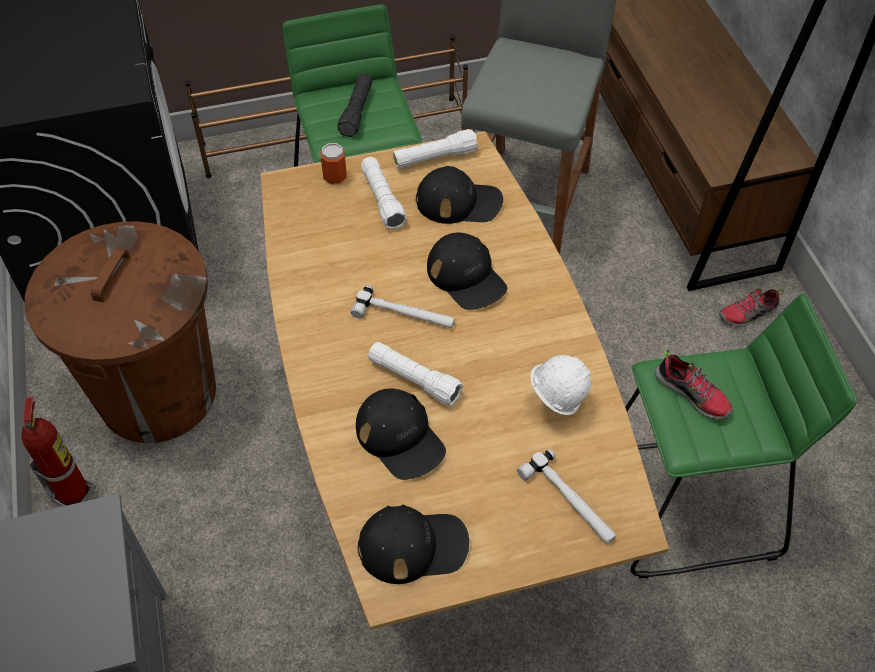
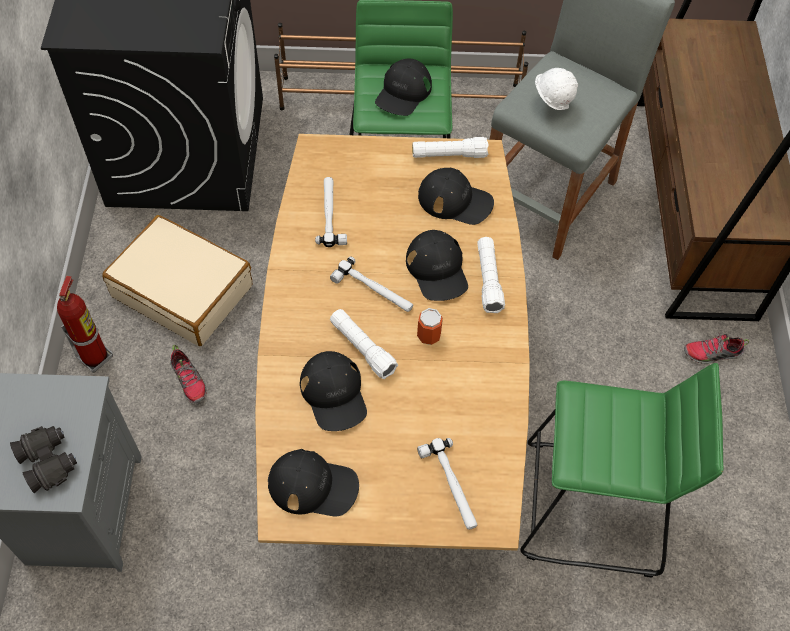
camera: 15 degrees right, 5 degrees up
(74, 612) = (48, 461): none -> black binoculars
(157, 393) = (183, 290): brown trash can -> beige suitcase
(326, 247) = (330, 213): none -> hammer
(335, 177) = (359, 152): can -> can (428, 335)
(357, 112) = (403, 92): black flashlight -> black cap
(382, 200) = (391, 182): white flashlight -> white flashlight (488, 280)
(555, 403) = (471, 399): white hard hat -> white hard hat (551, 106)
(692, 394) = (598, 421): shoe -> shoe (189, 380)

